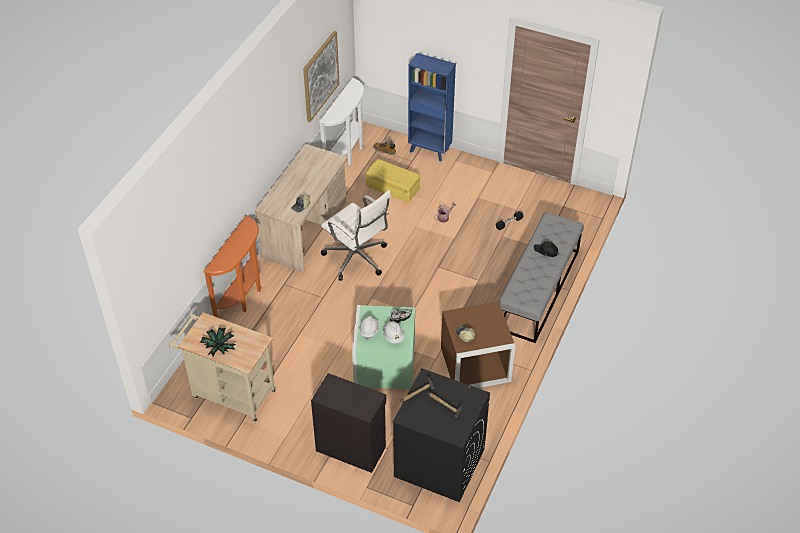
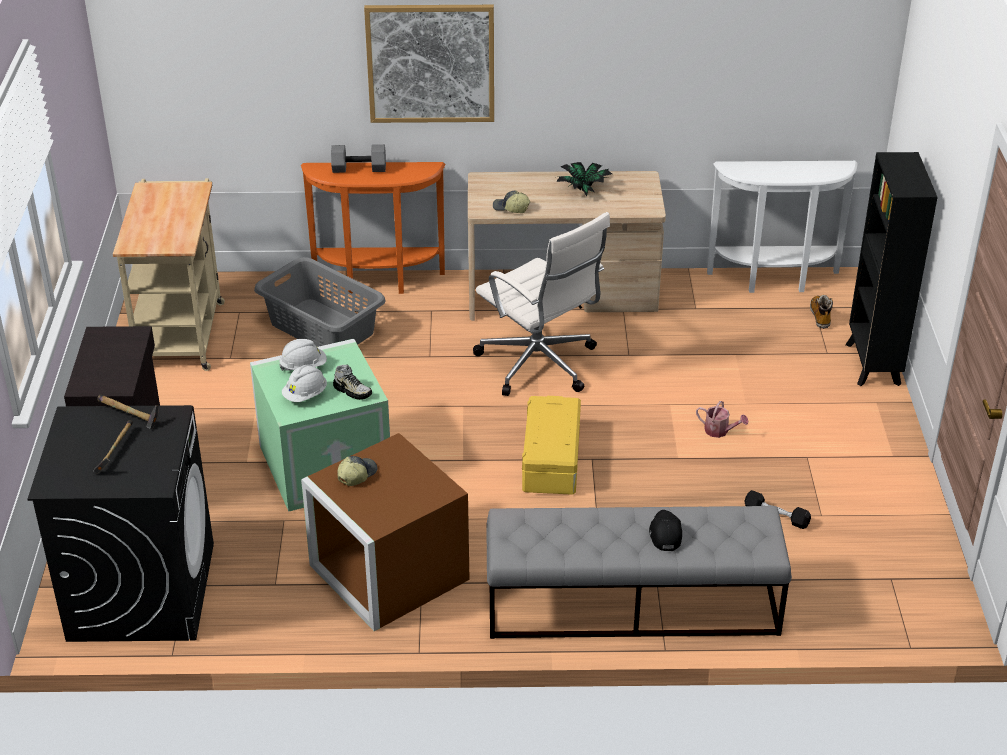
camera: 65 degrees right, 10 degrees down
(219, 347) = (149, 214): potted plant -> potted plant (584, 189)
(228, 249) = (359, 168): none -> grey dumbbell
(268, 332) = (322, 327): none -> grey laundry basket
(320, 76) = (748, 83): picture -> picture (430, 63)
(357, 259) = (539, 365): white office chair -> white office chair turned 60 degrees counterclockwise
(393, 187) = (741, 352): yellow storage box -> yellow storage box (552, 460)
(430, 150) = (872, 365): blue bookcase -> black bookcase

